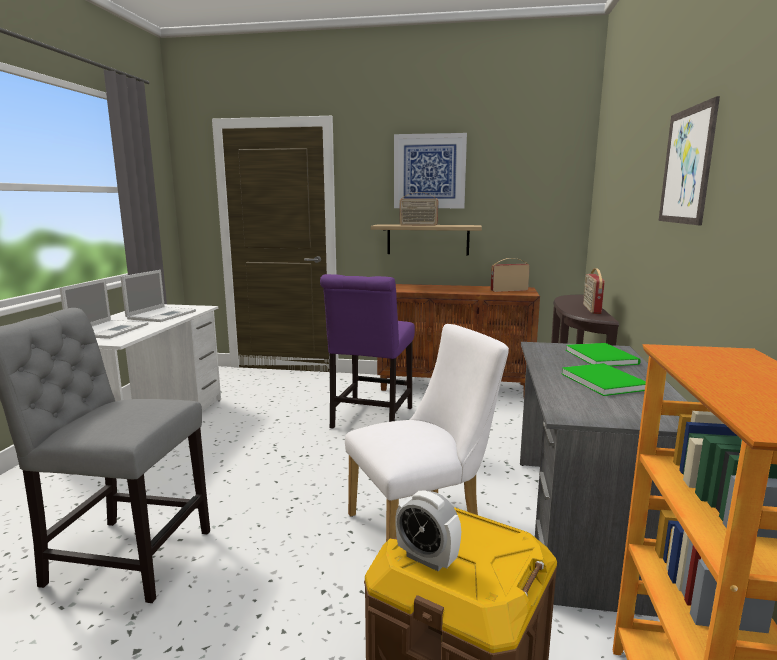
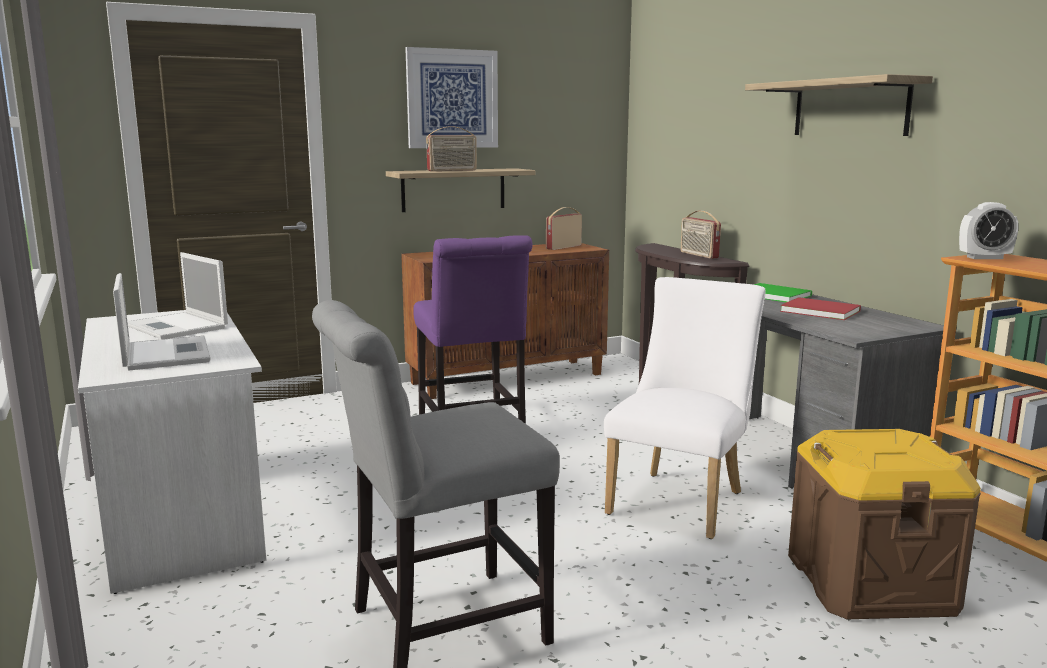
camera: 35 degrees left, 0 degrees up
(162, 315) = (178, 327): laptop -> laptop turned 150 degrees clockwise
(427, 558) = (879, 459): alarm clock -> alarm clock (984, 258)
(603, 380) = (818, 310): green book -> red book
(686, 166) = (850, 108): picture -> shelf

